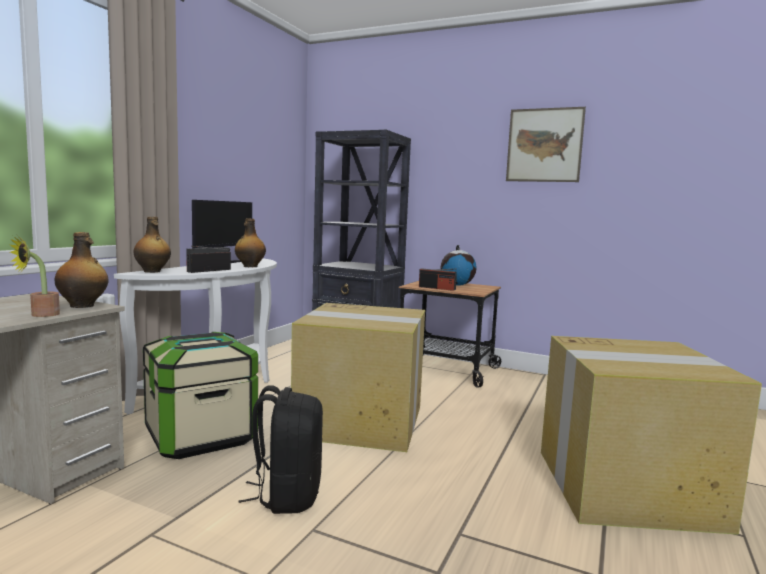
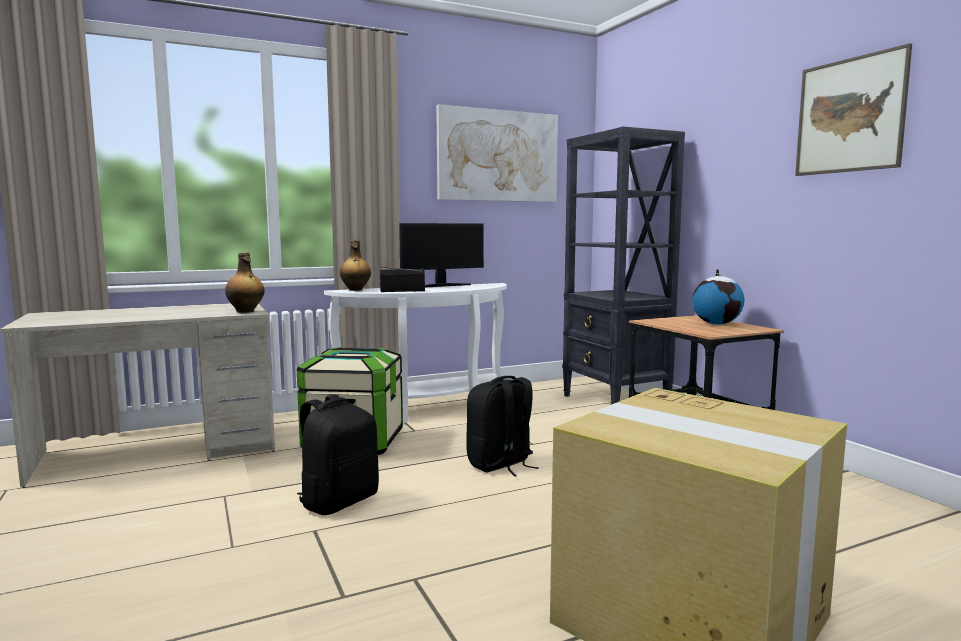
camera: 40 degrees right, 0 degrees up
(39, 315) = (203, 315): potted plant -> none
(245, 138) = (498, 156): none -> picture
(250, 266) = (454, 289): bottle -> none
(362, 422) = (500, 465): cardboard box -> black backpack
(437, 288) = (671, 325): radio -> none

